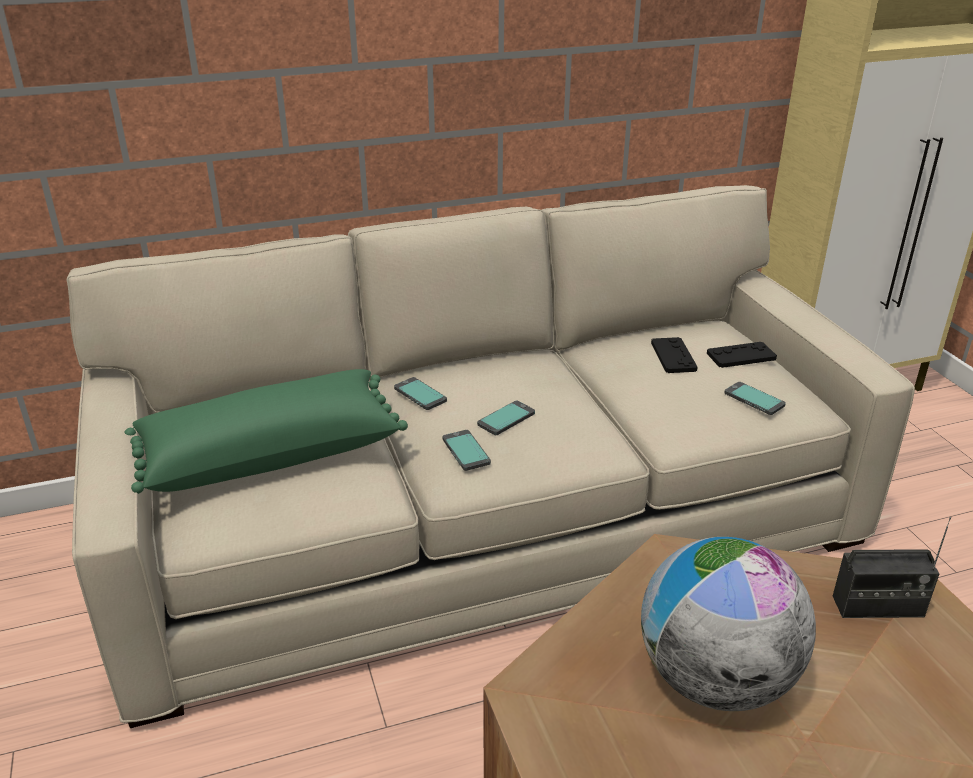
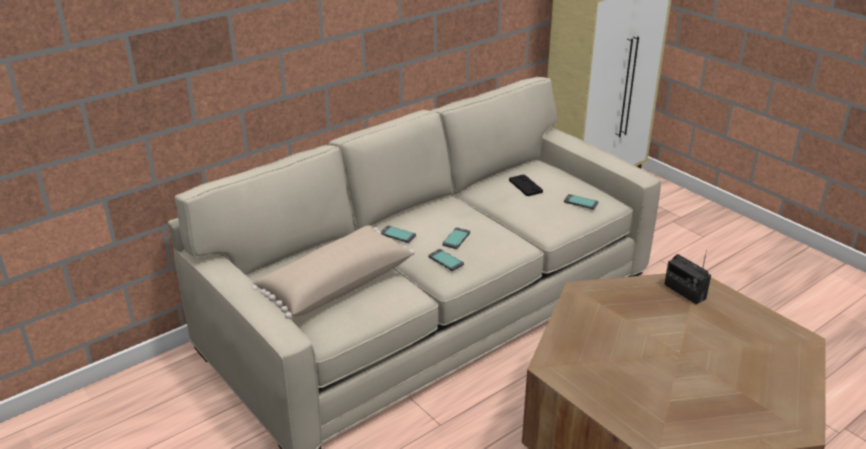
camera: 20 degrees left, 0 degrees up
(270, 453) = (335, 285): green pillow -> beige pillow
(715, 679) = (629, 339): globe -> none
(741, 356) = (561, 179): black game controller -> none
(878, 607) = (684, 292): radio -> radio turned 75 degrees clockwise

